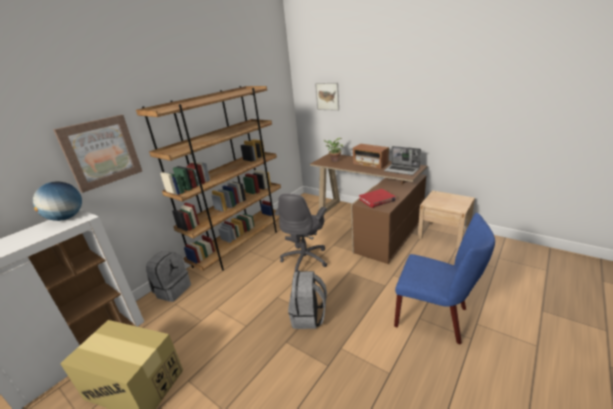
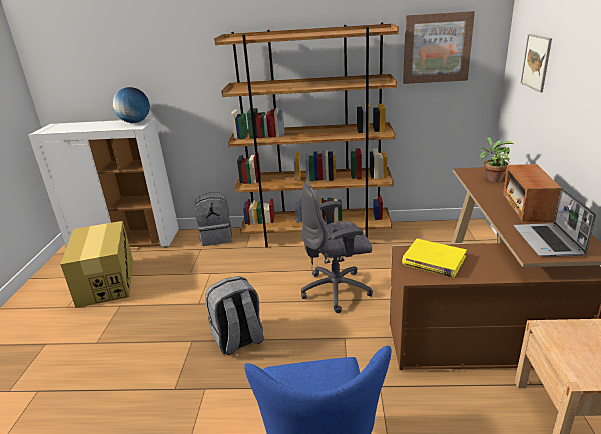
camera: 55 degrees right, 0 degrees up
(101, 152) = (185, 72): picture -> picture (436, 48)
(377, 200) = (433, 261): red book -> yellow book

